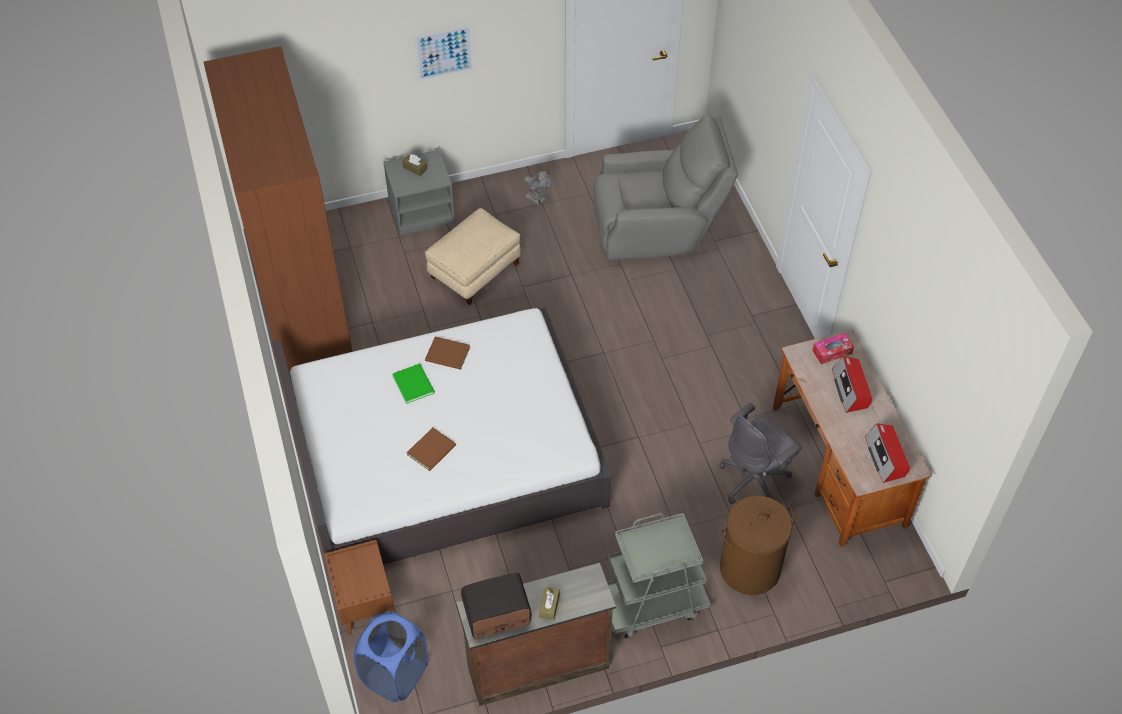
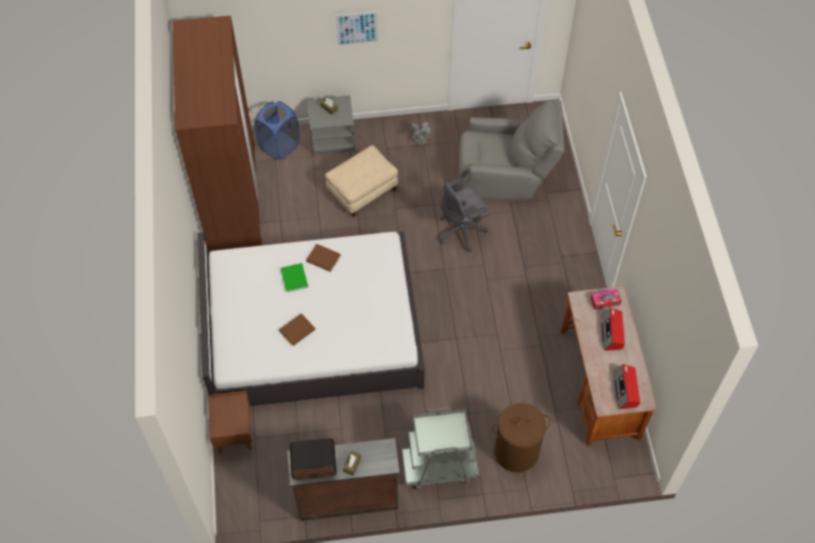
camera: 10 degrees right, 5 degrees up
(395, 675) = (246, 488): blue laundry basket -> blue laundry basket (279, 146)
(755, 480) = (535, 385): grey office chair -> grey office chair (462, 231)

